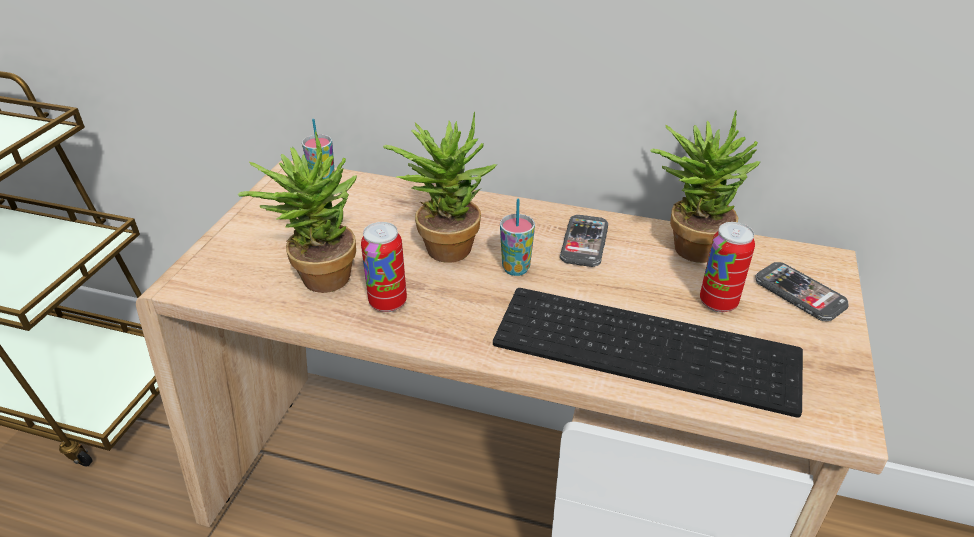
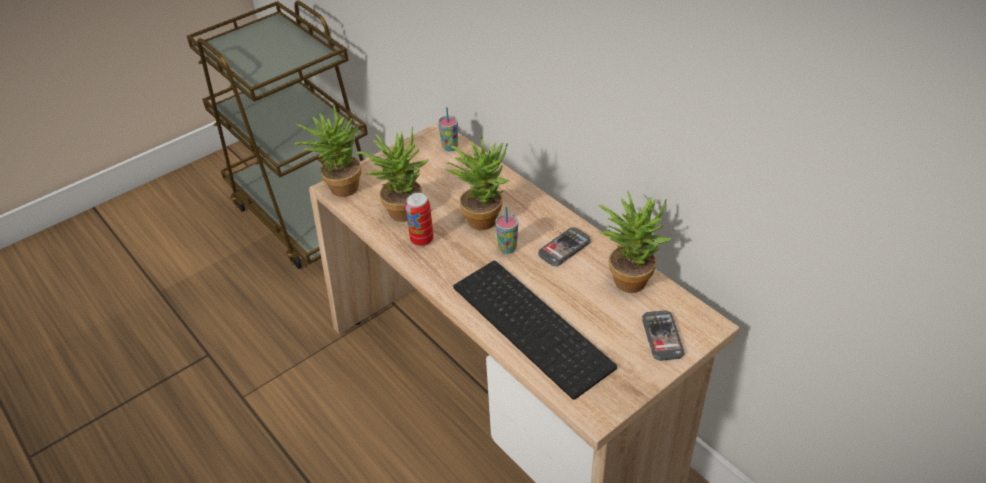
camera: 35 degrees right, 5 degrees up
(192, 280) = (339, 186): none -> potted plant
(718, 303) = (603, 319): can -> none

